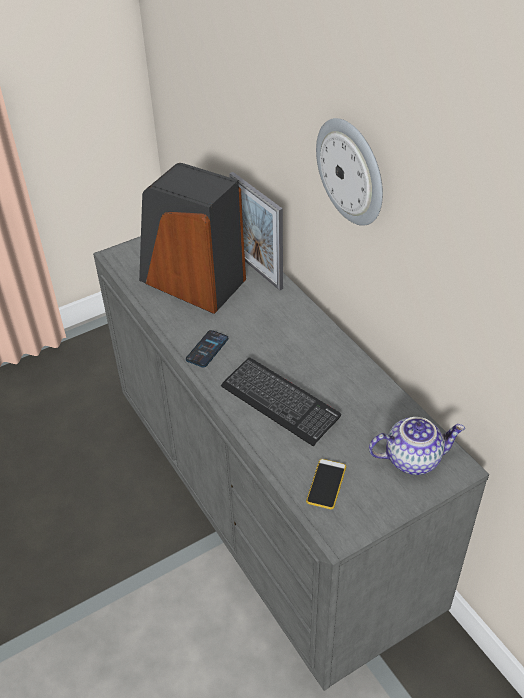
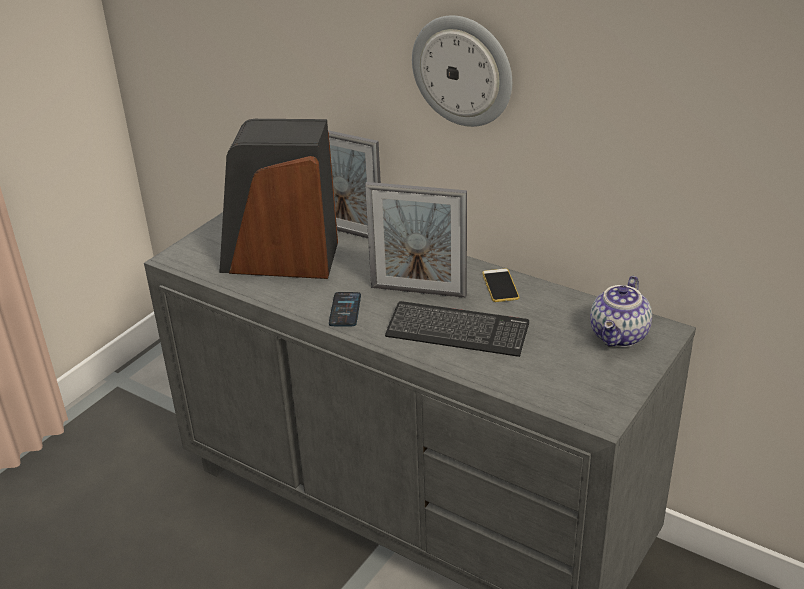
camera: 25 degrees left, 10 degrees down
(276, 350) = (418, 291): none -> picture frame
(326, 484) = (557, 382): phone -> phone (500, 286)
(413, 458) = (620, 336): teapot -> teapot turned 150 degrees clockwise

